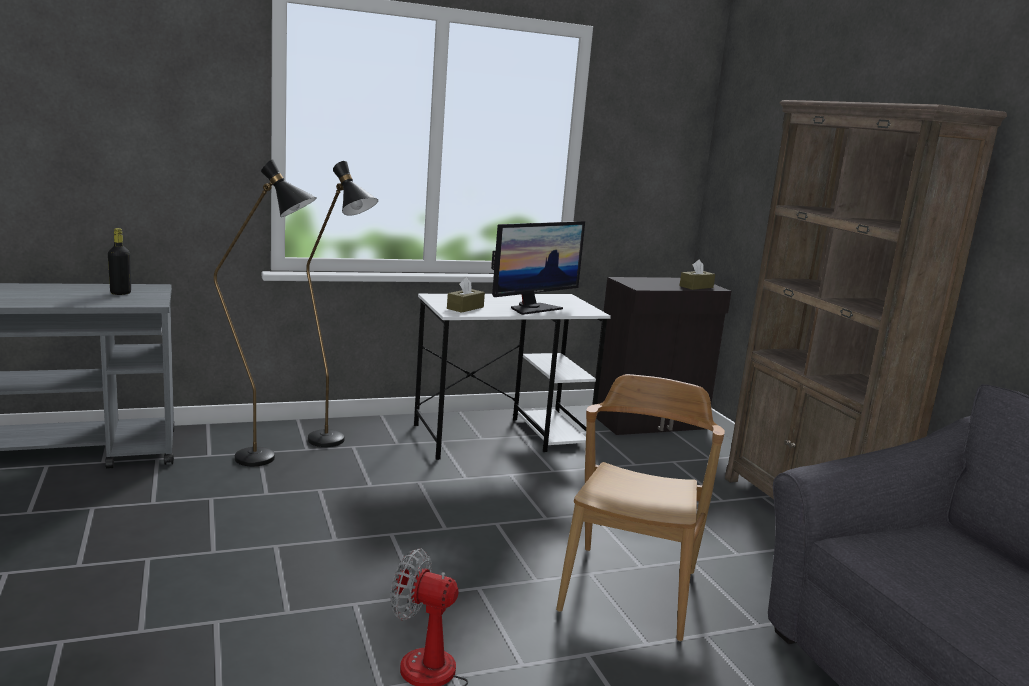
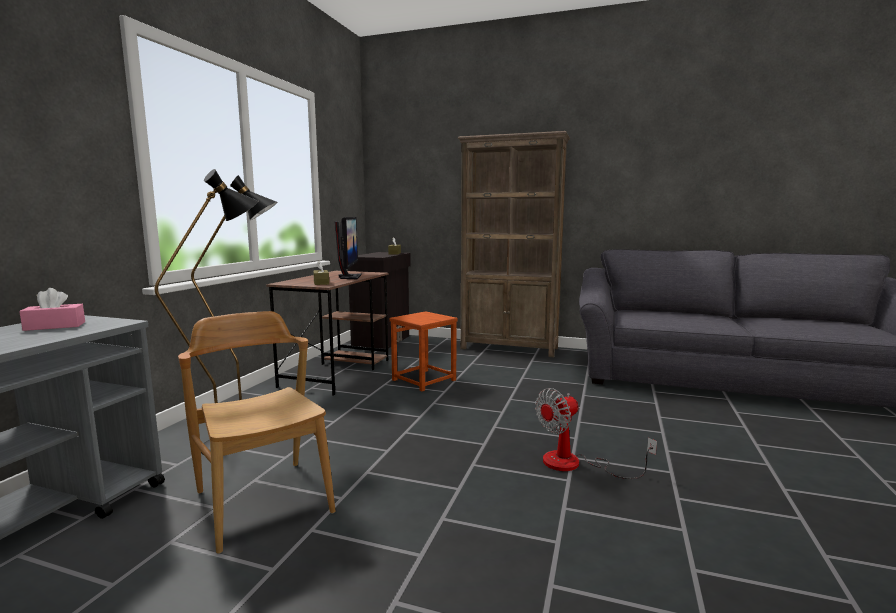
camera: 50 degrees left, 5 degrees down
(120, 293) = (55, 326): black bottle -> pink tissue box
(503, 436) = (337, 372): white desk -> brown desk
(561, 493) = (424, 380): none -> brown stool
(629, 590) = (534, 396): brown chair -> brown chair (264, 501)

